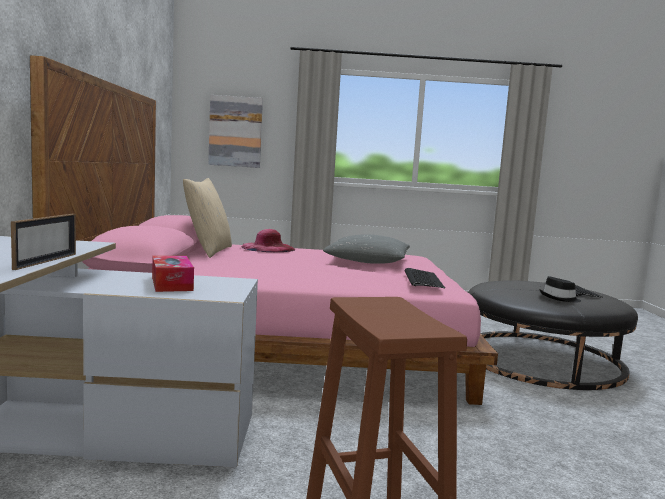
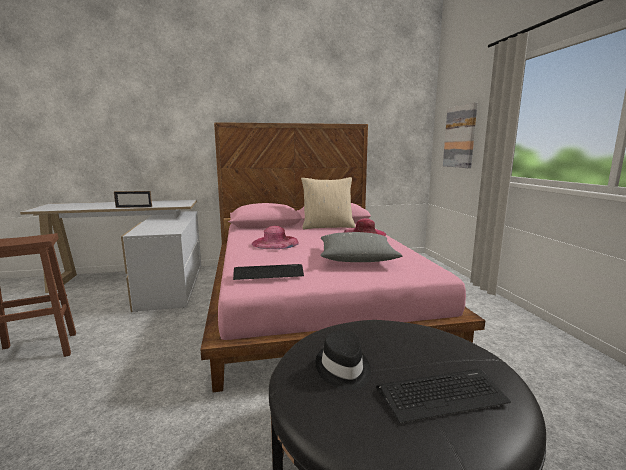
camera: 80 degrees right, 5 degrees up
(171, 283) = (162, 226): tissue box -> none
(289, 269) = (275, 242): none -> pink hat

